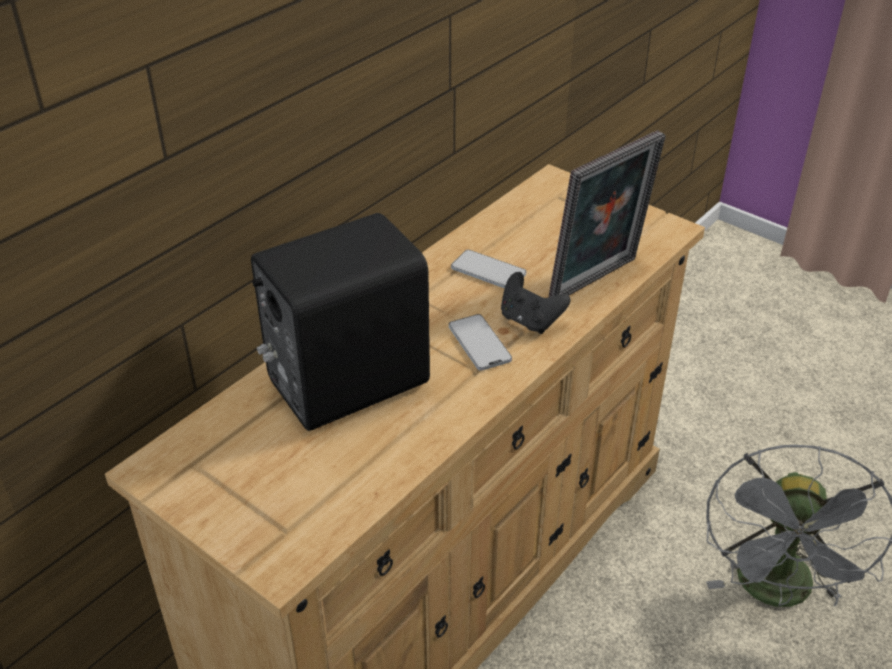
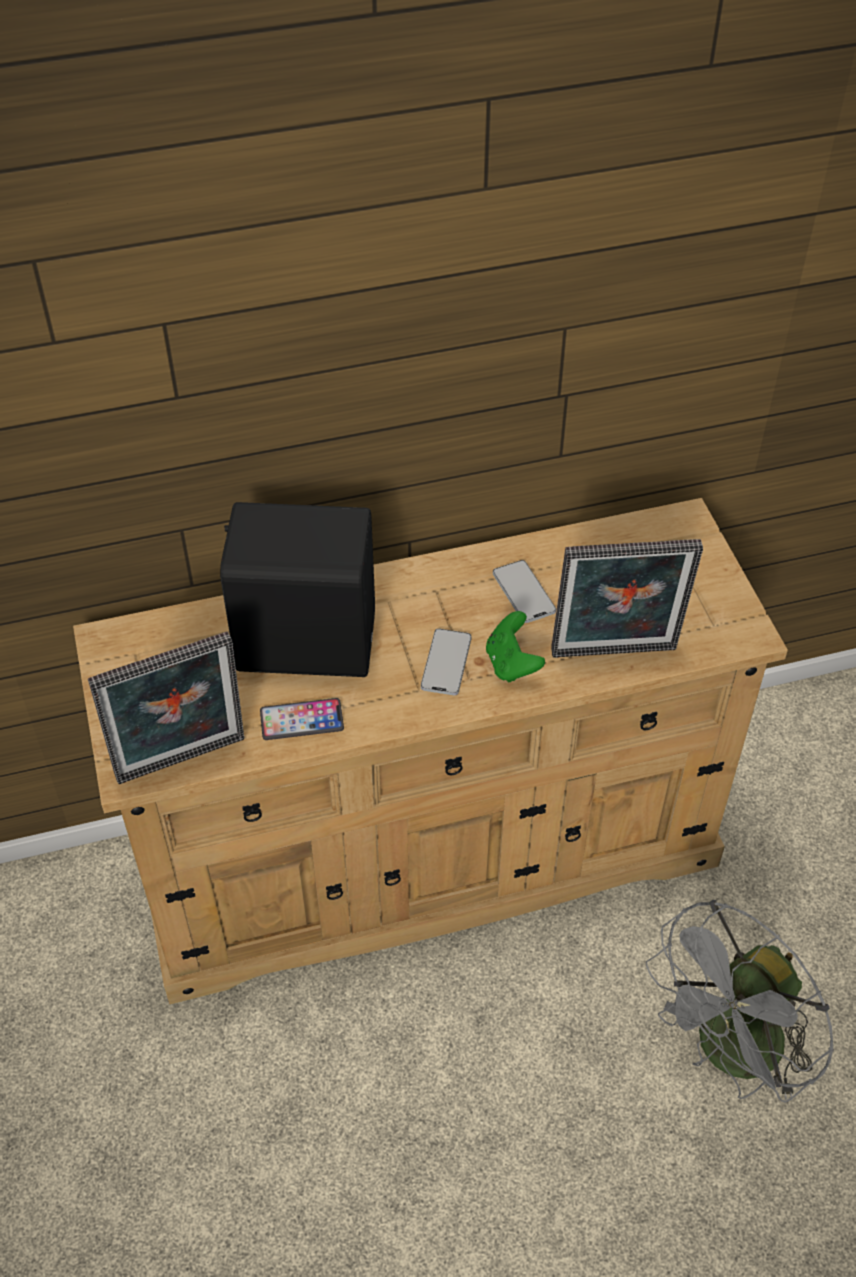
camera: 35 degrees right, 10 degrees up
(328, 531) = (183, 764): none -> picture frame
(403, 441) = (301, 720): none -> phone
(530, 321) = (512, 664): black game controller -> green game controller

